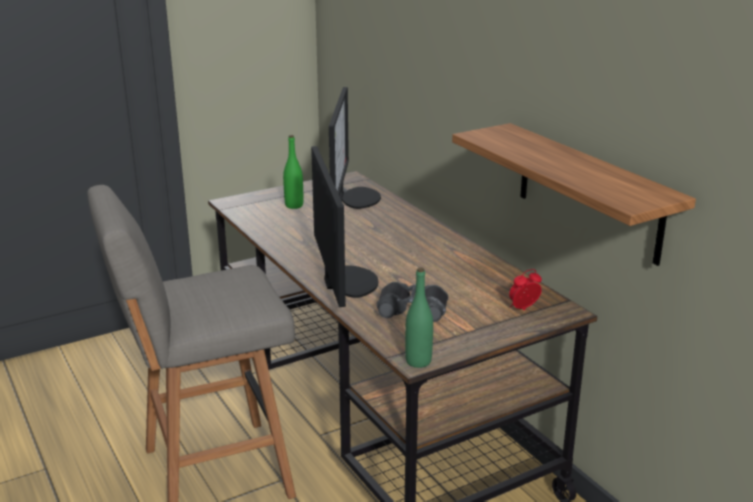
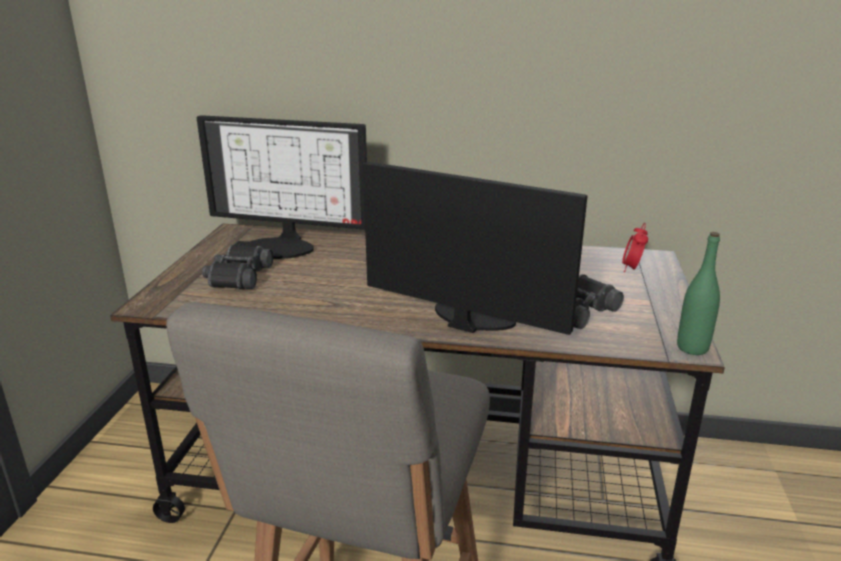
camera: 50 degrees left, 0 degrees up
(294, 205) = (237, 276): green bottle -> black binoculars
(354, 197) = (283, 245): monitor -> monitor turned 150 degrees clockwise
(588, 192) = (648, 134): shelf -> none

